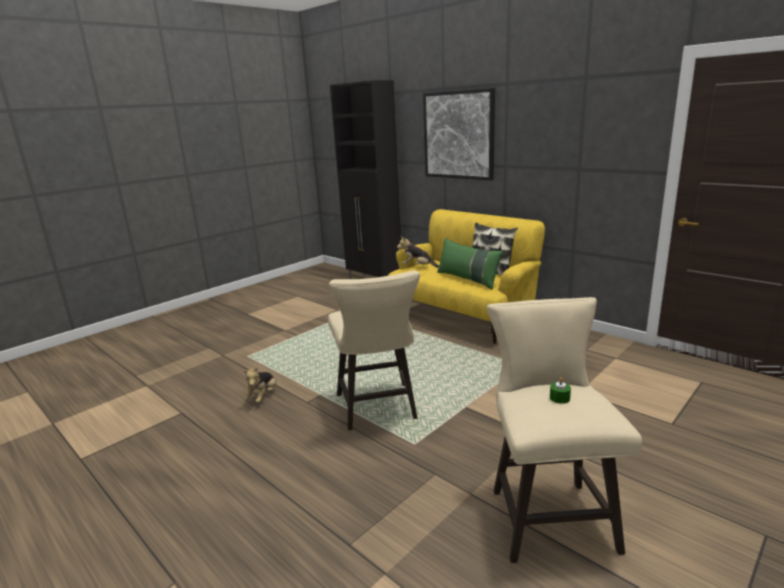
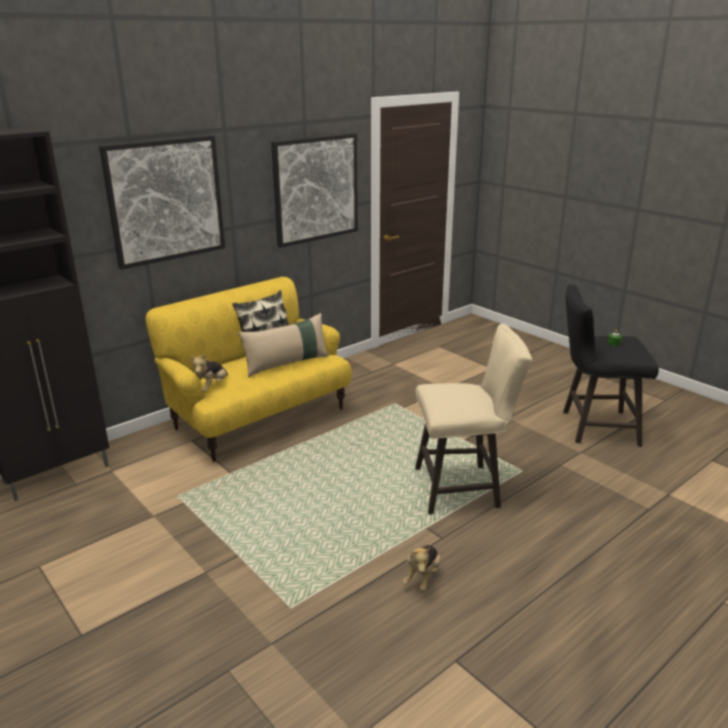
camera: 85 degrees left, 5 degrees up
(263, 396) = (422, 577): plush toy -> plush toy turned 90 degrees clockwise
(468, 279) = (286, 364): green pillow -> beige pillow
(547, 513) = (593, 427): beige stool -> black stool
(588, 146) = (316, 189): none -> picture

